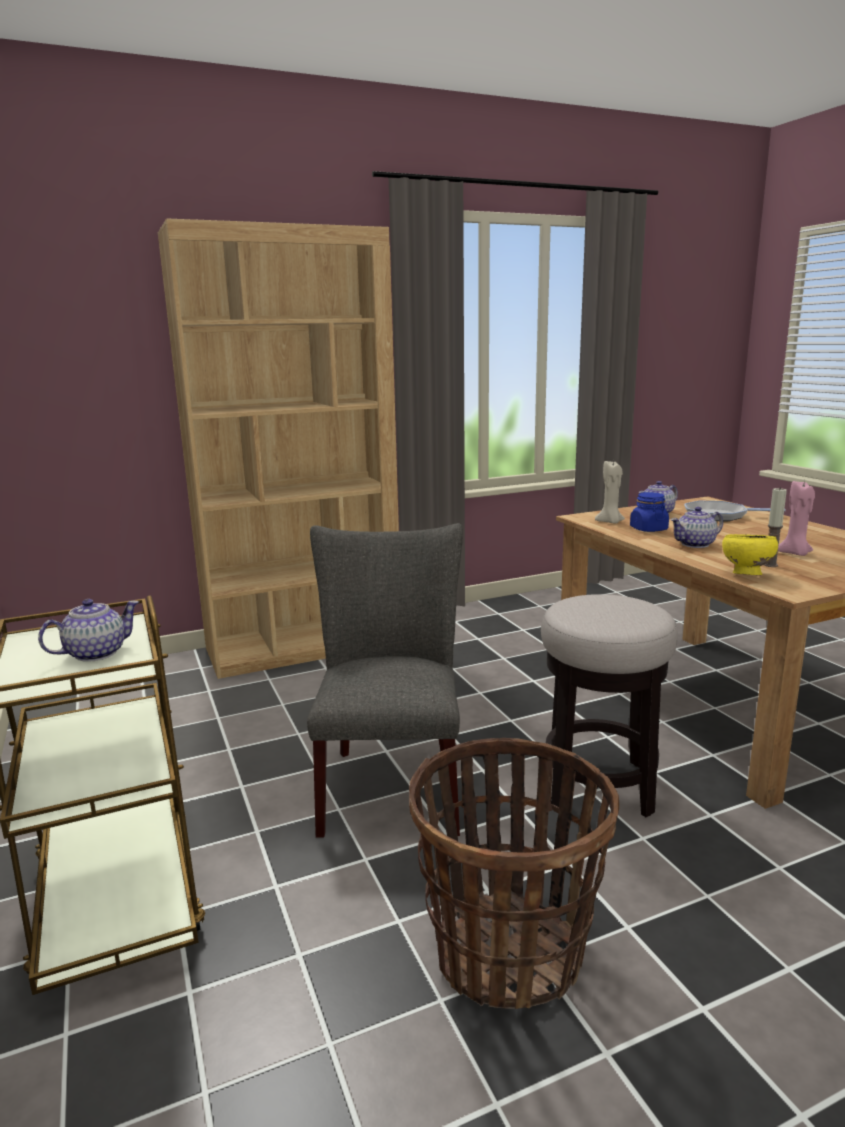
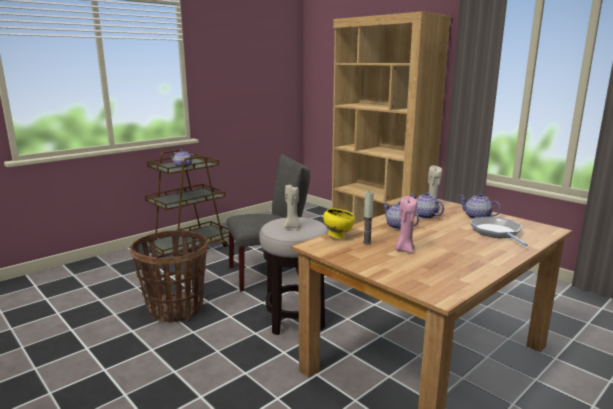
camera: 70 degrees right, 0 degrees up
(625, 611) = (292, 227): none -> beige candle
(648, 529) = (425, 216): blue jar -> teapot

